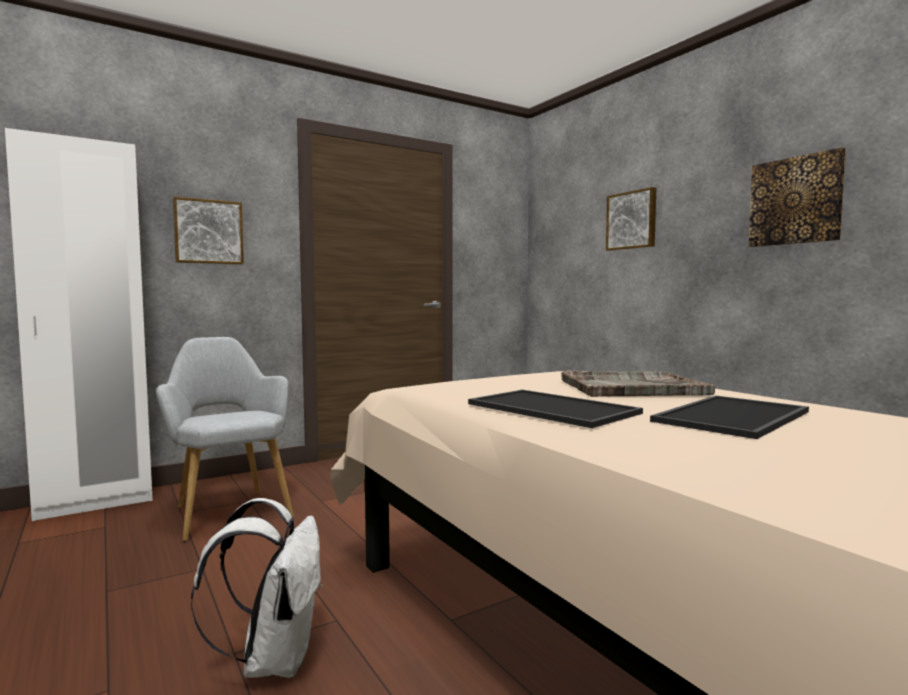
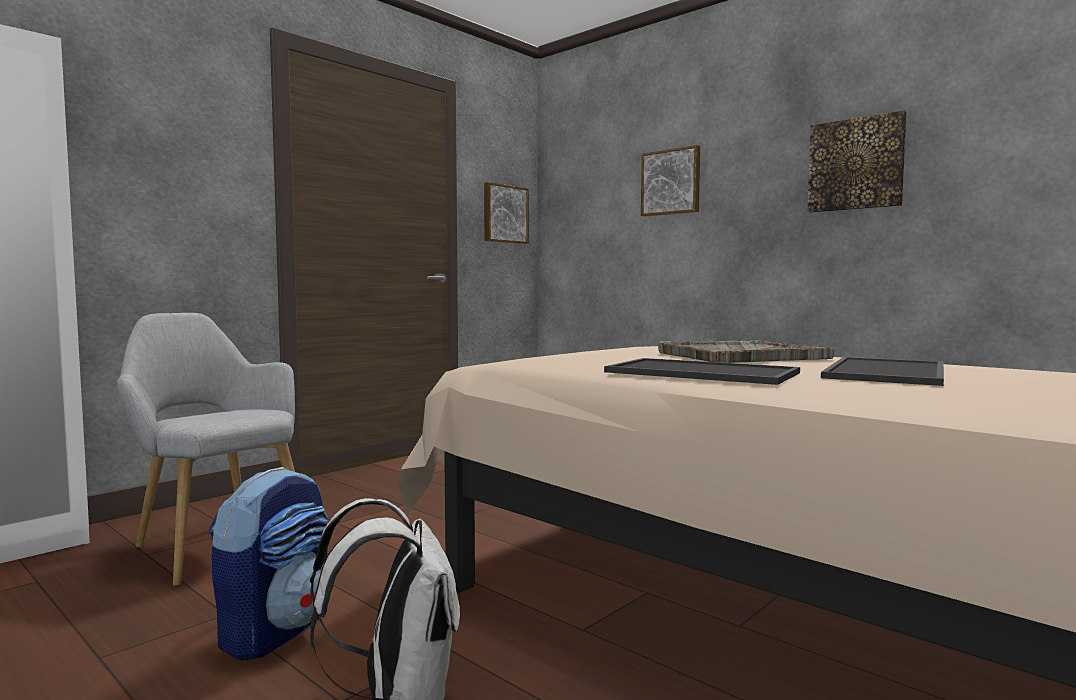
camera: 15 degrees left, 0 degrees up
(208, 232) = (154, 171): picture -> picture (504, 214)
(226, 586) = (276, 630): none -> backpack

